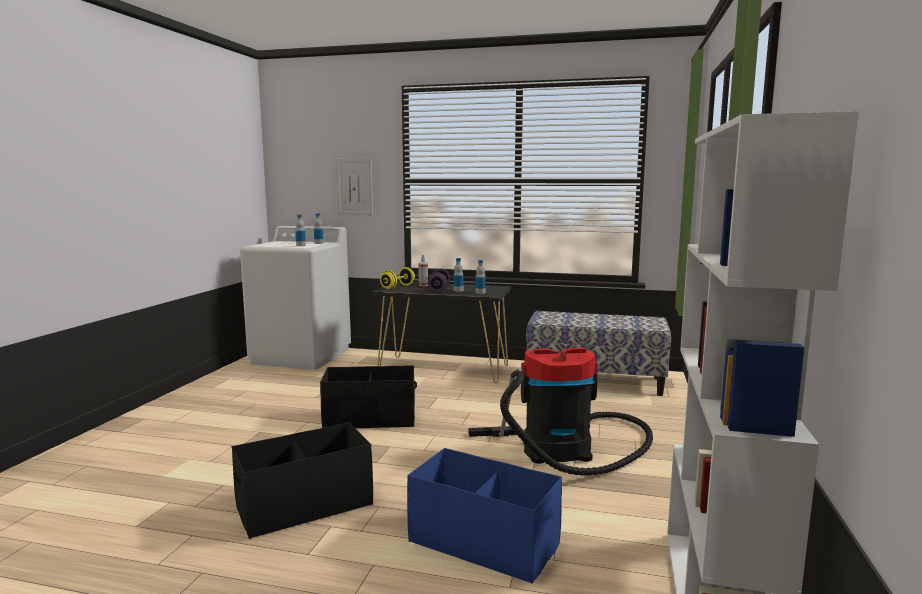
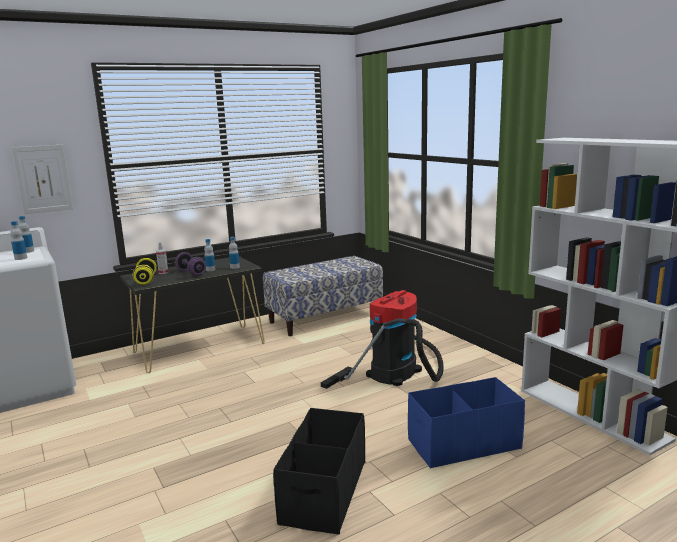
camera: 45 degrees left, 5 degrees up
(370, 419) = (229, 410): black storage box -> none

